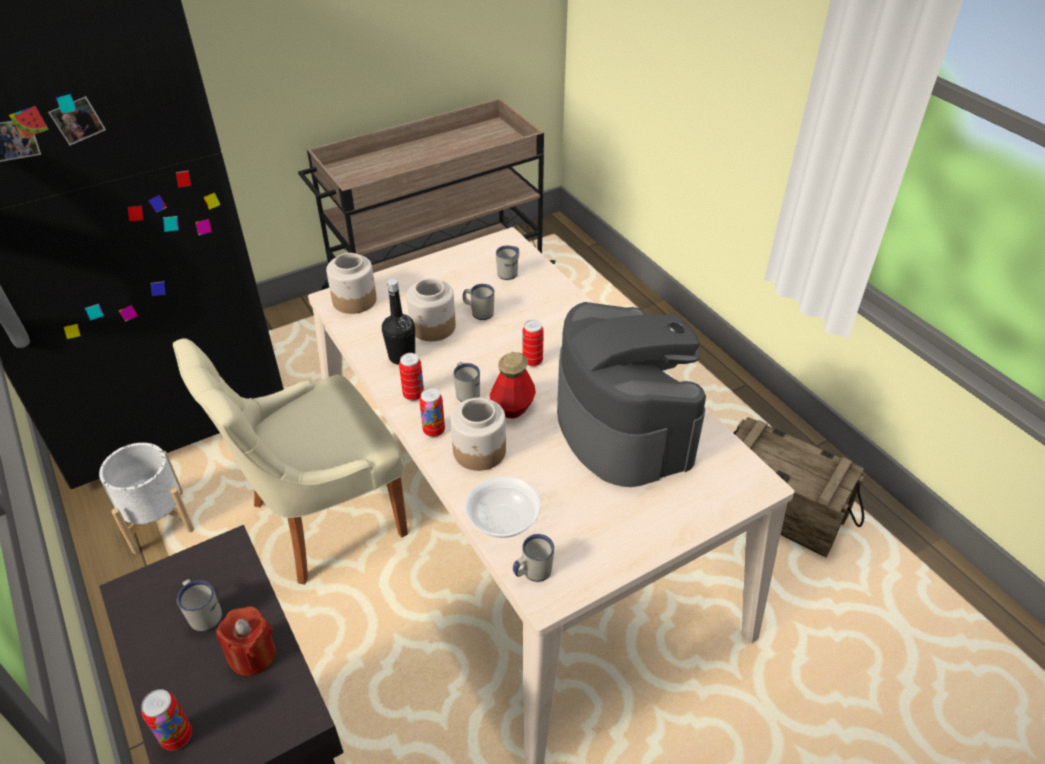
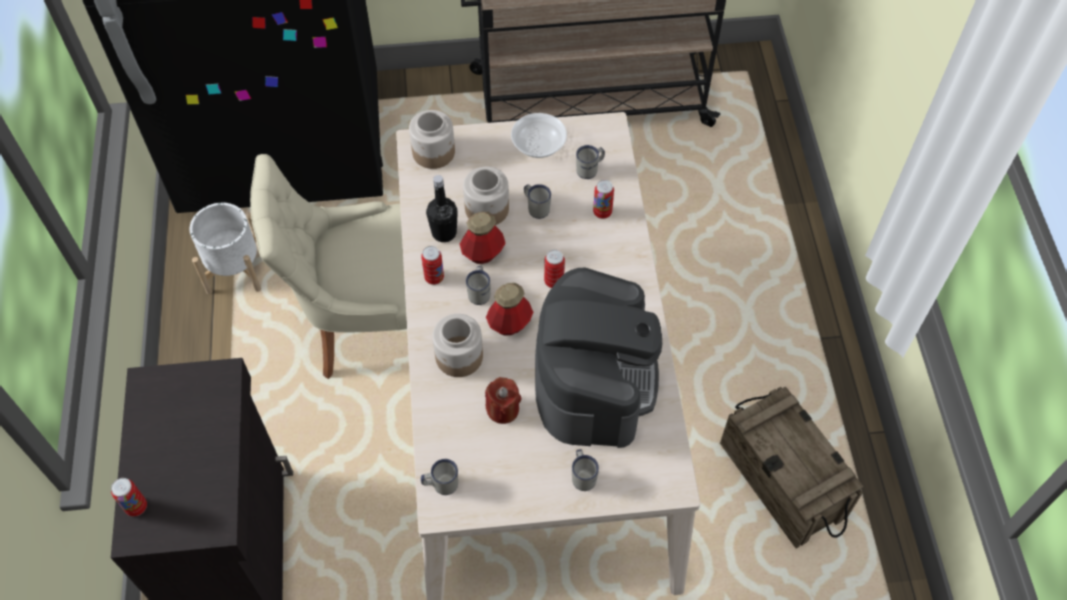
camera: 25 degrees right, 15 degrees up
(204, 613) = (187, 421): white mug -> white mug (583, 475)
(253, 655) = (205, 469): red candle -> red candle (503, 409)
(434, 430) = (432, 321): can -> can (602, 212)
(450, 361) = (483, 253): none -> bottle
(503, 520) = (444, 429): bowl -> bowl (539, 145)

